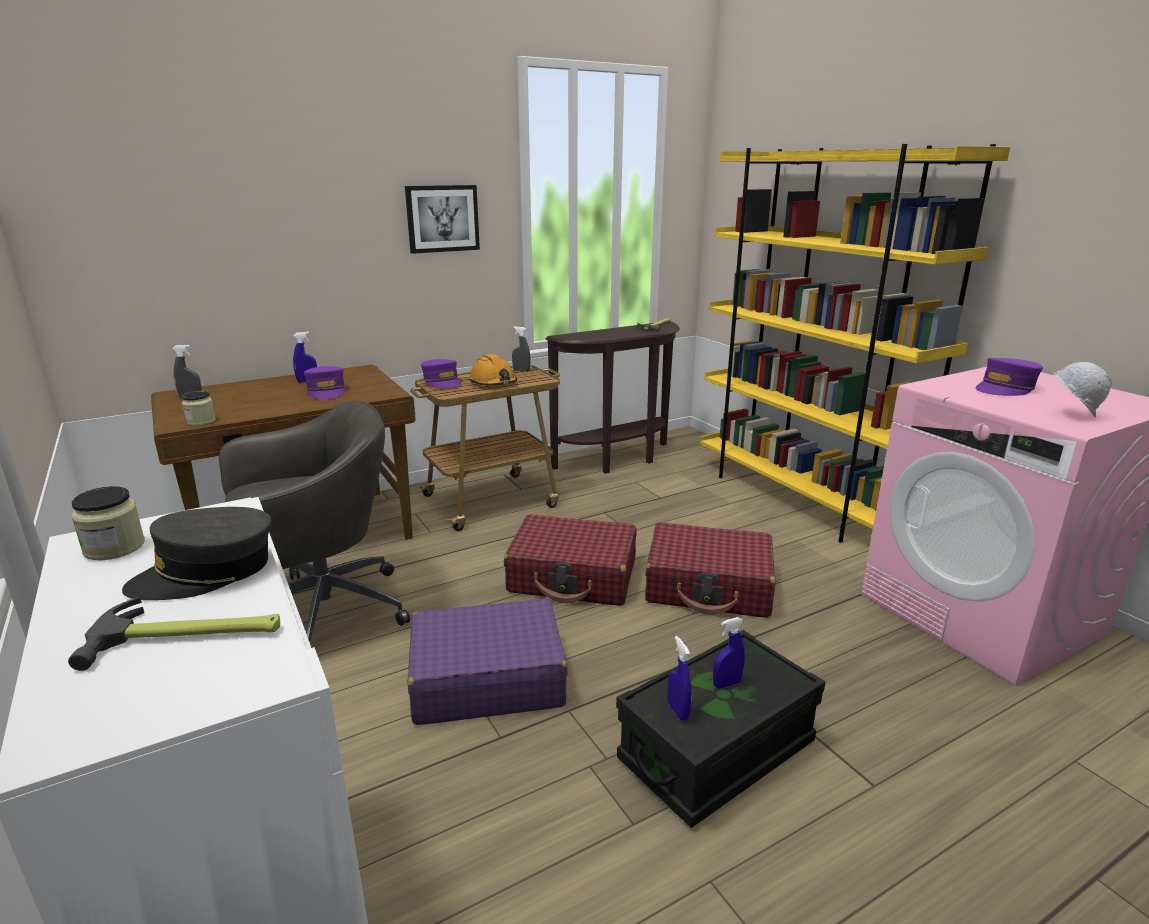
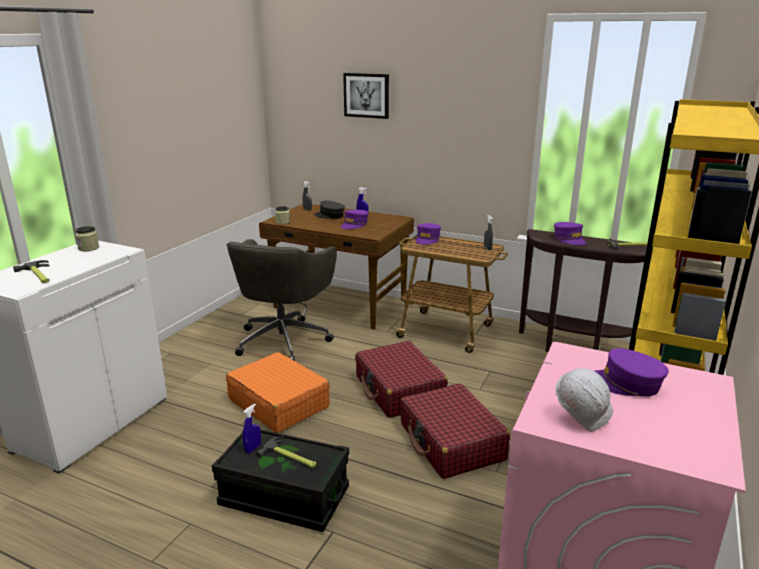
camera: 55 degrees right, 0 degrees up
(206, 572) = (78, 263): grey cap -> grey cap (329, 216)
(320, 613) = (284, 339): grey office chair -> grey office chair turned 75 degrees clockwise
(442, 218) = (472, 129): picture -> picture (366, 95)
(486, 679) = (278, 403): purple suitcase -> orange suitcase
(493, 383) = (451, 249): orange hard hat -> none
(605, 334) = (569, 239): none -> purple cap
(726, 684) = (290, 457): blue spray bottle -> hammer

